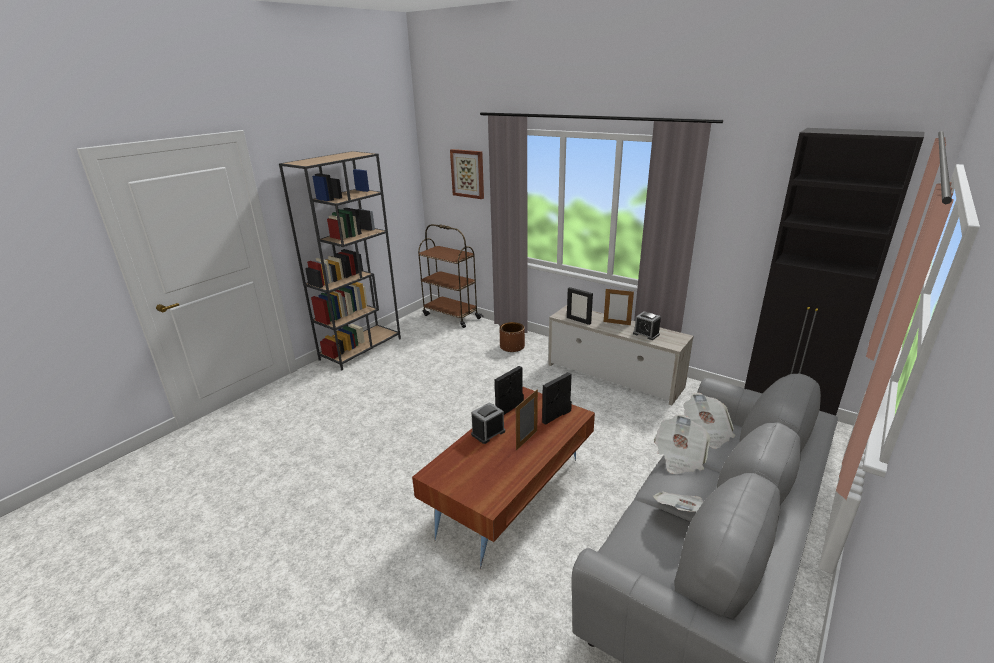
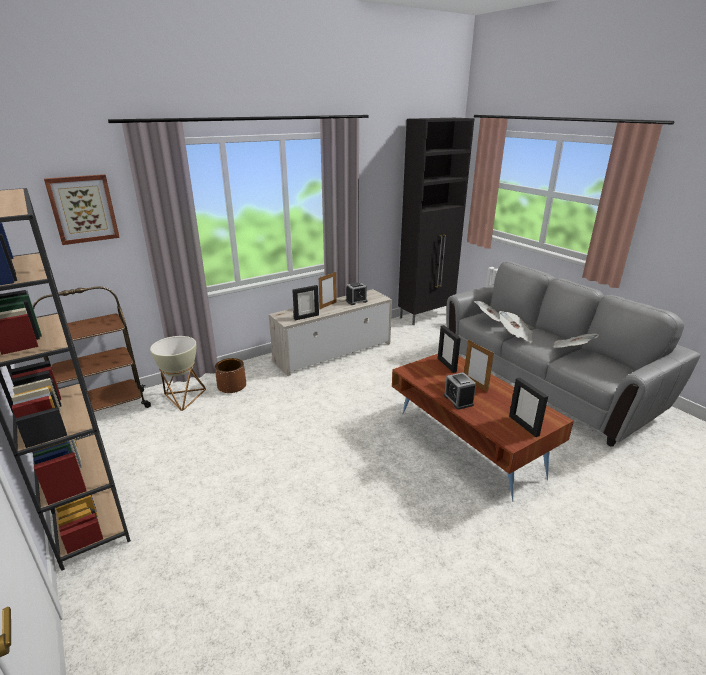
camera: 70 degrees left, 0 degrees up
(483, 335) = (183, 397): none -> planter
(510, 409) = (427, 382): picture frame -> picture frame (524, 425)

